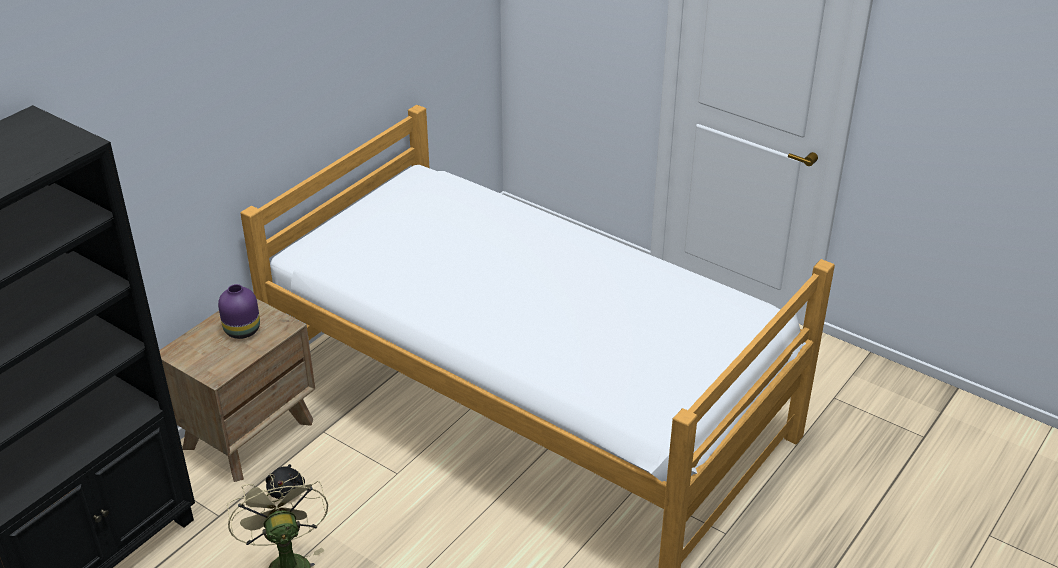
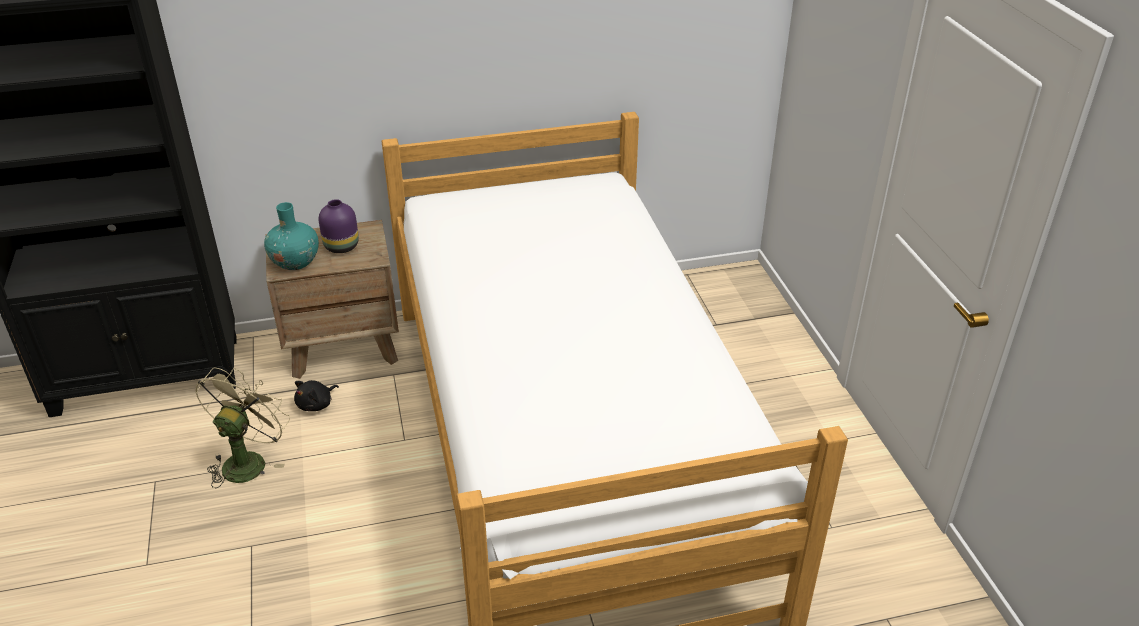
camera: 40 degrees right, 0 degrees up
(218, 362) = (295, 262): none -> turquoise vase

